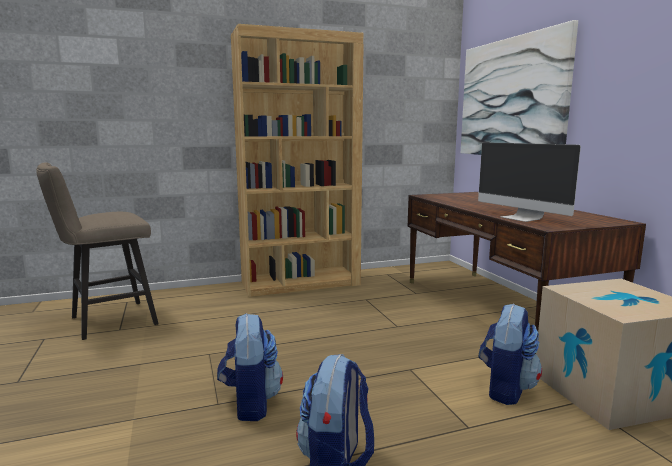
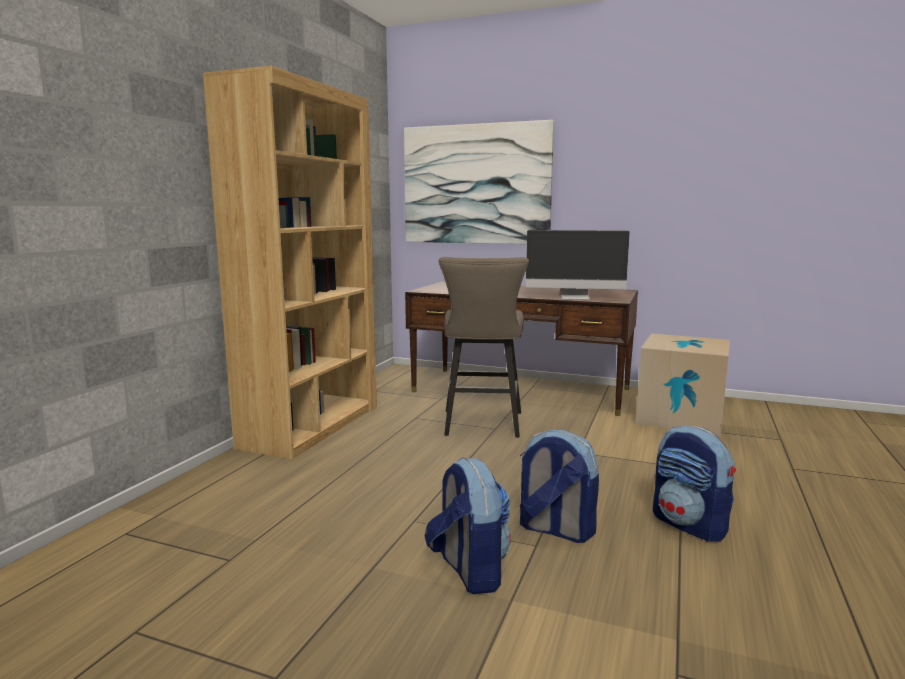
camera: 50 degrees left, 0 degrees up
(106, 322) = (176, 564): beige stool -> beige stool (482, 426)
(506, 388) = (645, 437): backpack -> backpack (468, 571)

